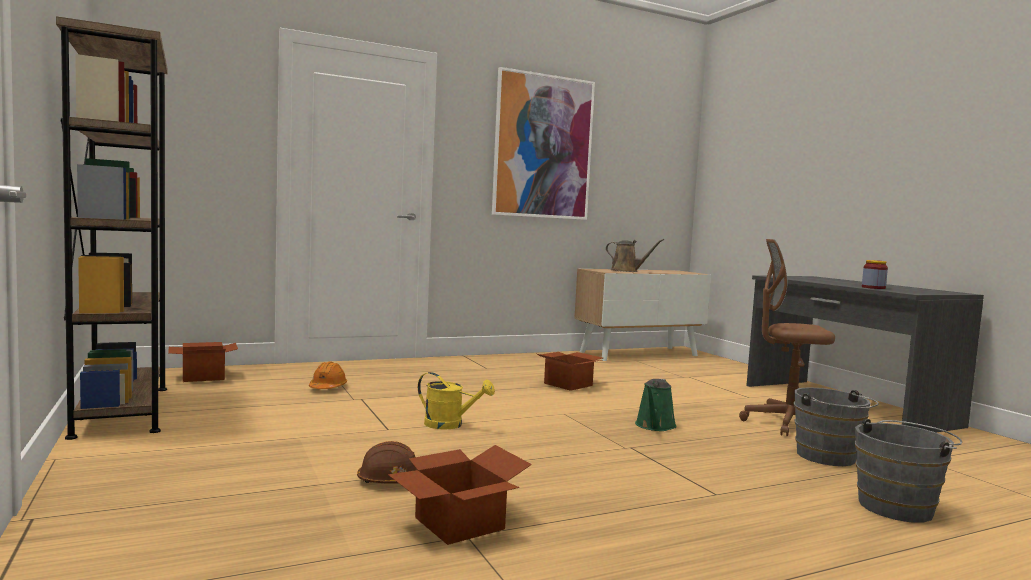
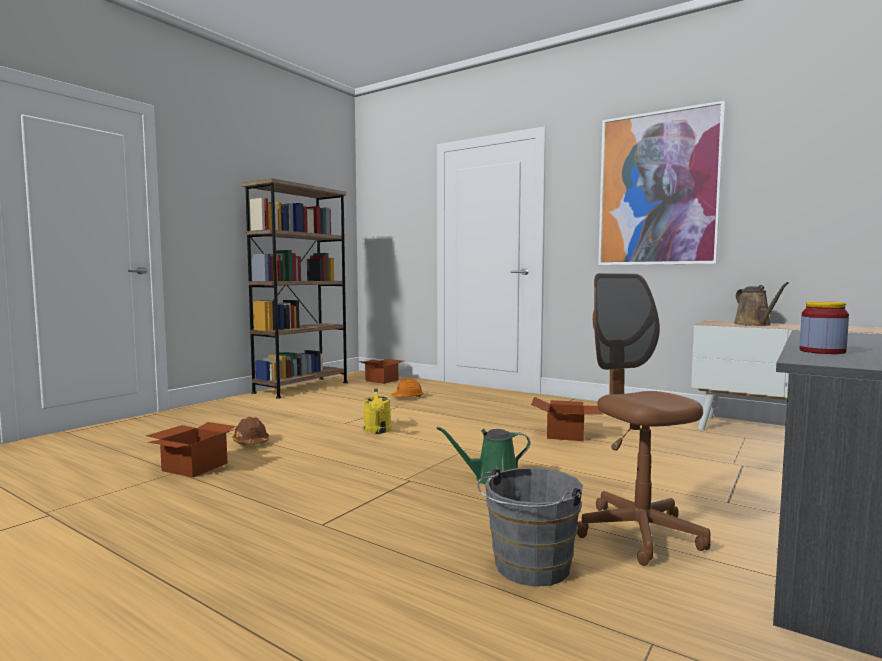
camera: 60 degrees right, 0 degrees up
(899, 507) = (384, 622): grey bucket -> none

